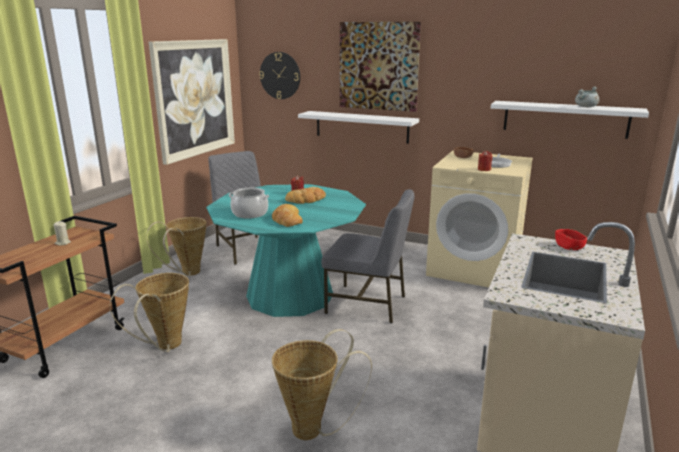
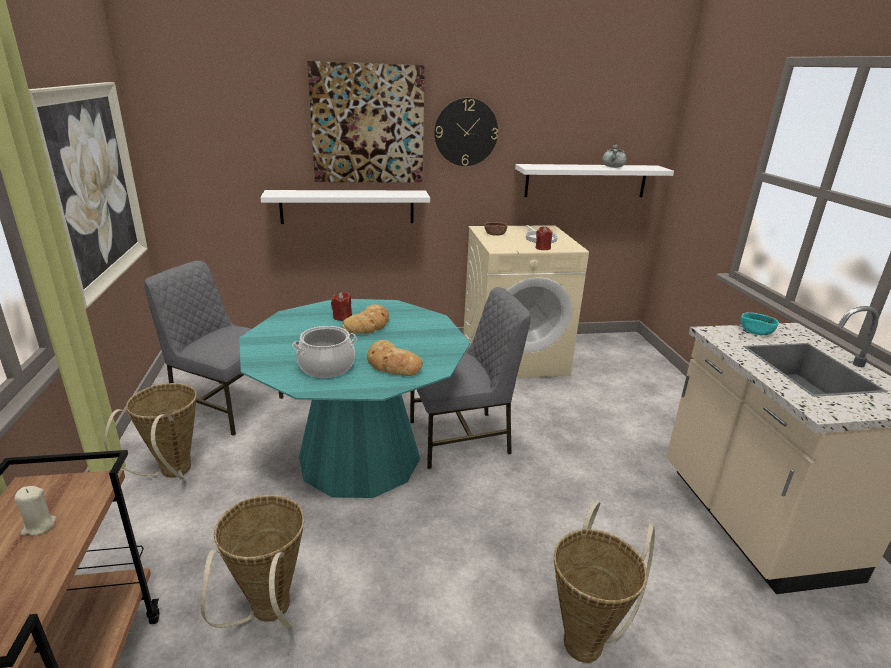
camera: 35 degrees left, 5 degrees up
(280, 75) = (209, 140): wall clock -> wall clock (466, 132)
(569, 247) = (756, 331): red bowl -> turquoise bowl

